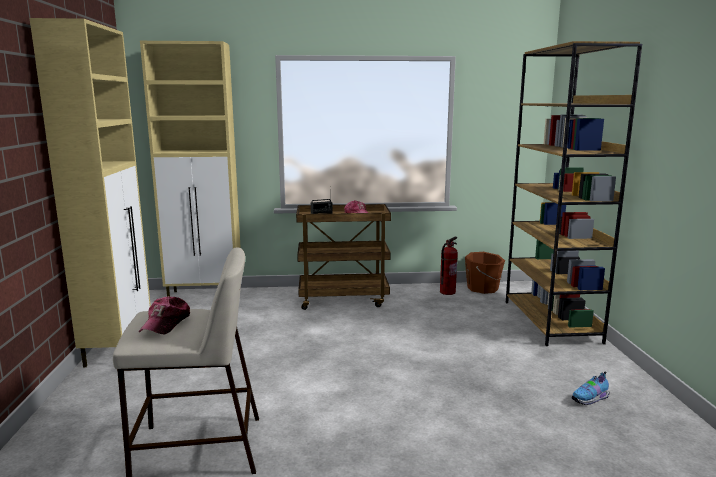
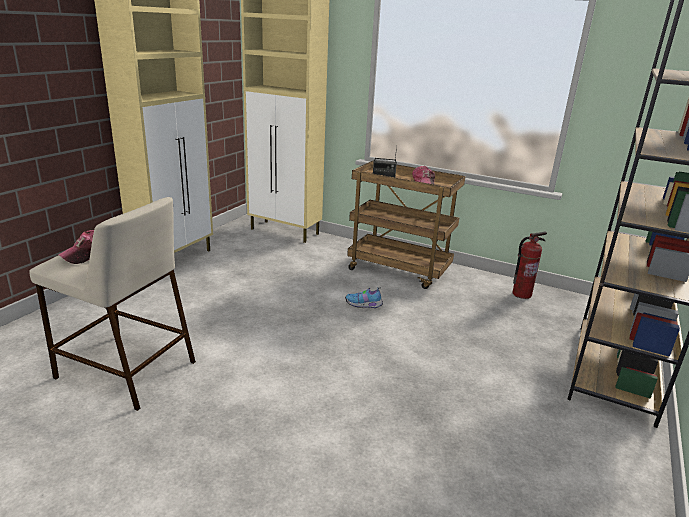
camera: 30 degrees right, 10 degrees up
(483, 288) = (573, 302): brown bucket -> none
(590, 399) = (543, 489): shoe -> shoe (364, 305)

